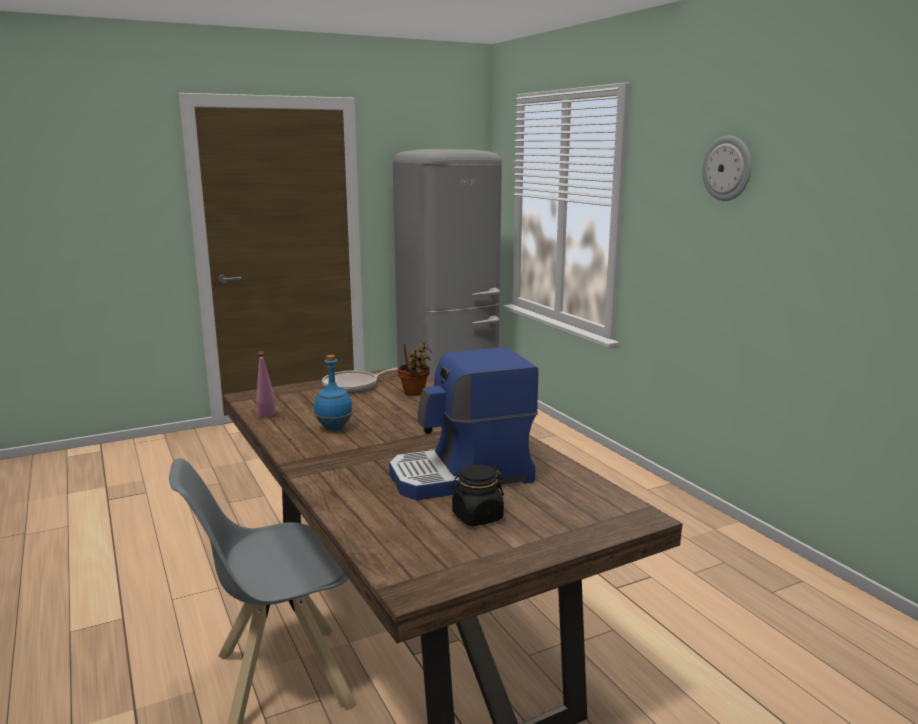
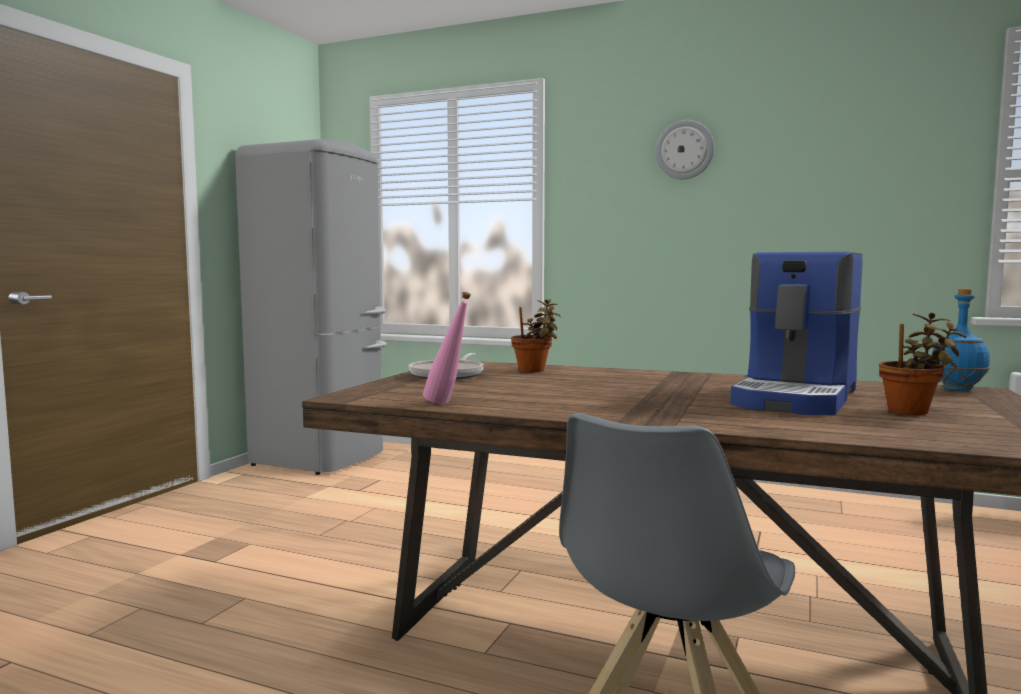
camera: 40 degrees left, 10 degrees down
(334, 428) = (559, 397): blue bottle -> blue bottle (958, 389)
(477, 517) = (913, 411): black jar -> potted plant

